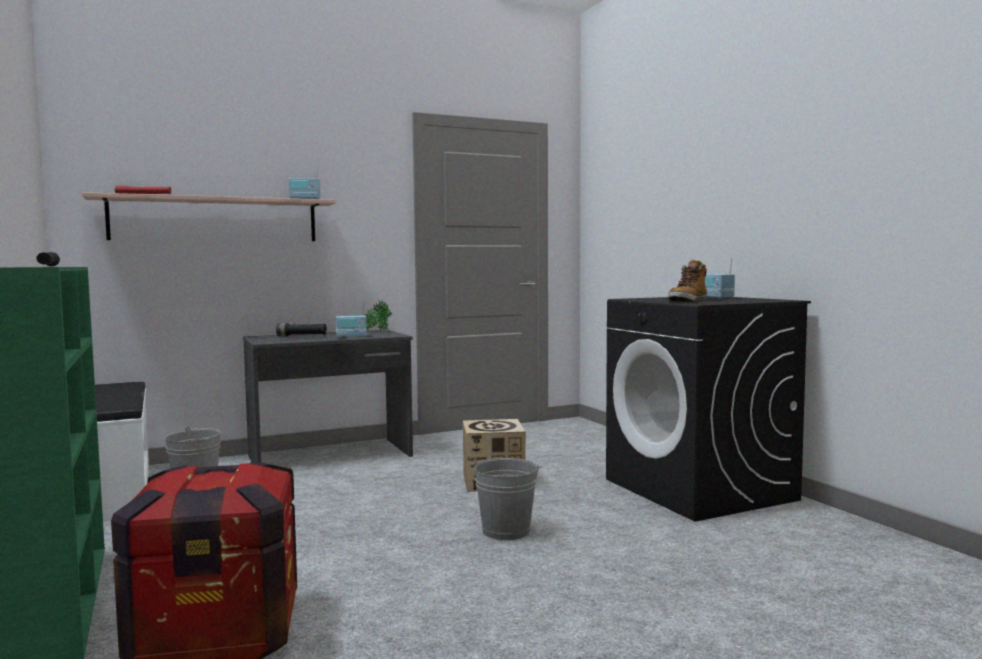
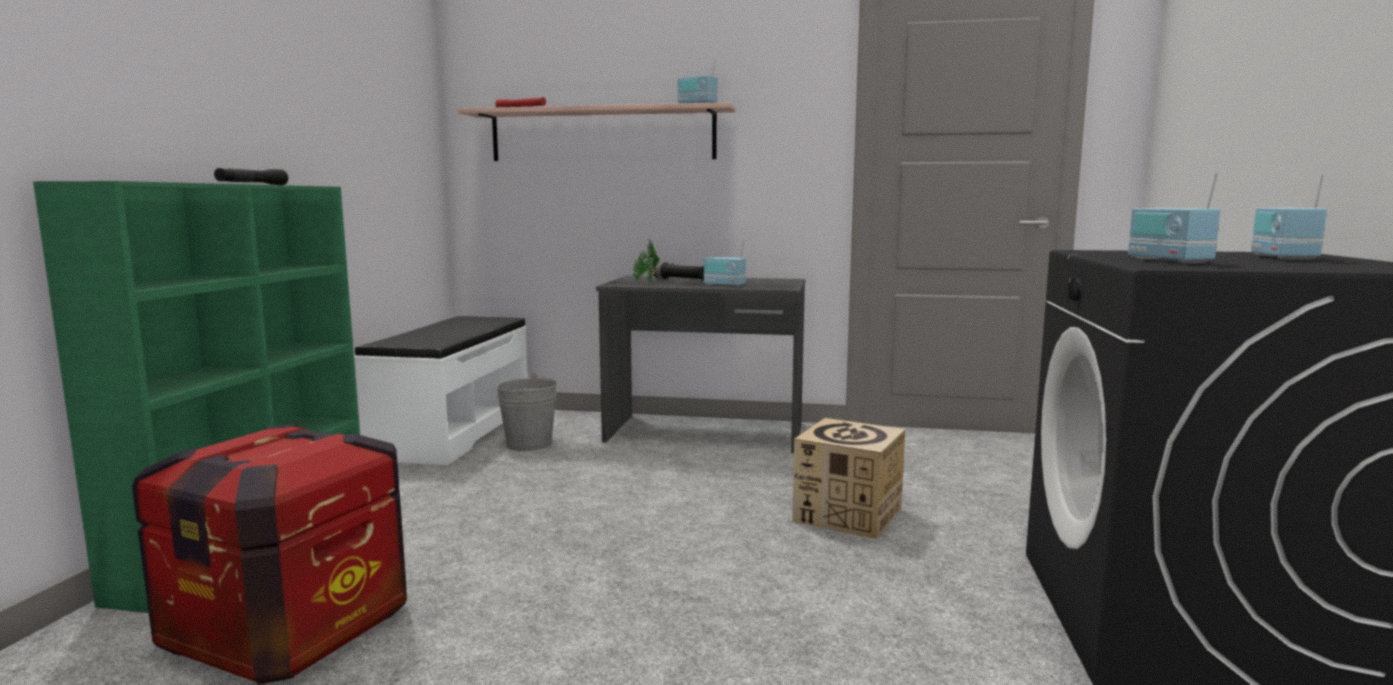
camera: 35 degrees right, 5 degrees up
(376, 331) = (780, 280): potted plant -> potted plant (646, 283)
(506, 531) = (759, 600): grey bucket -> none
(688, 301) = (1168, 261): boot -> radio

